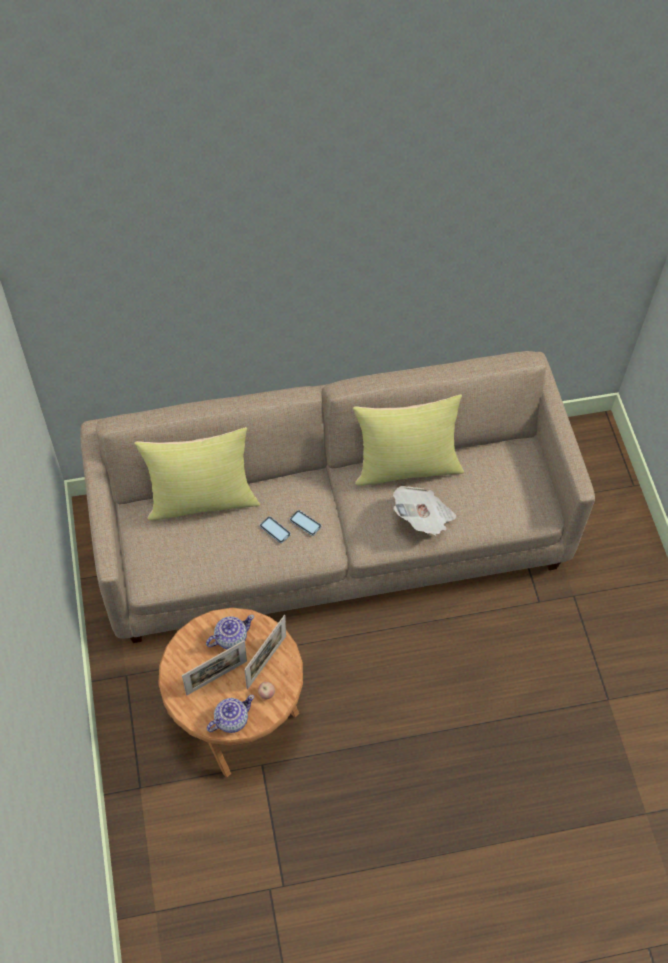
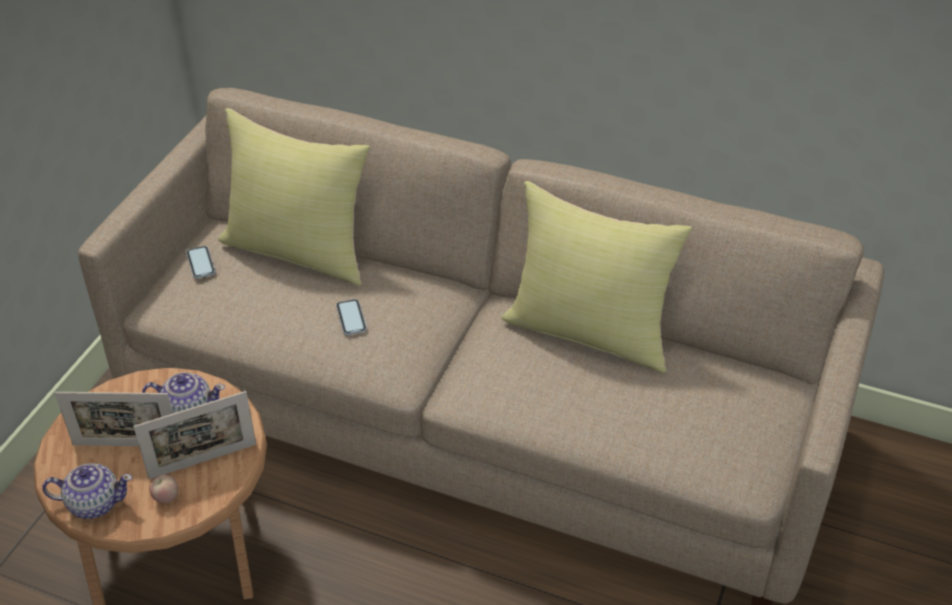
camera: 35 degrees right, 15 degrees down
(305, 523) = (396, 329): phone -> phone (201, 263)
(423, 518) = (560, 398): newspaper -> none

